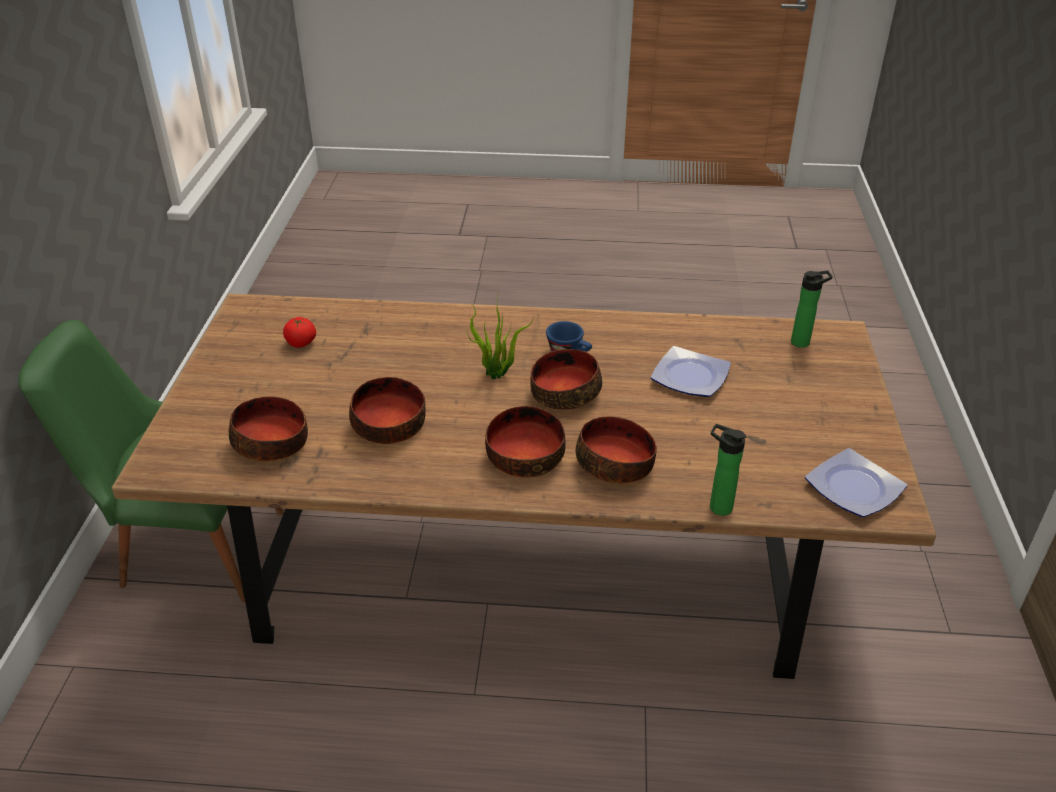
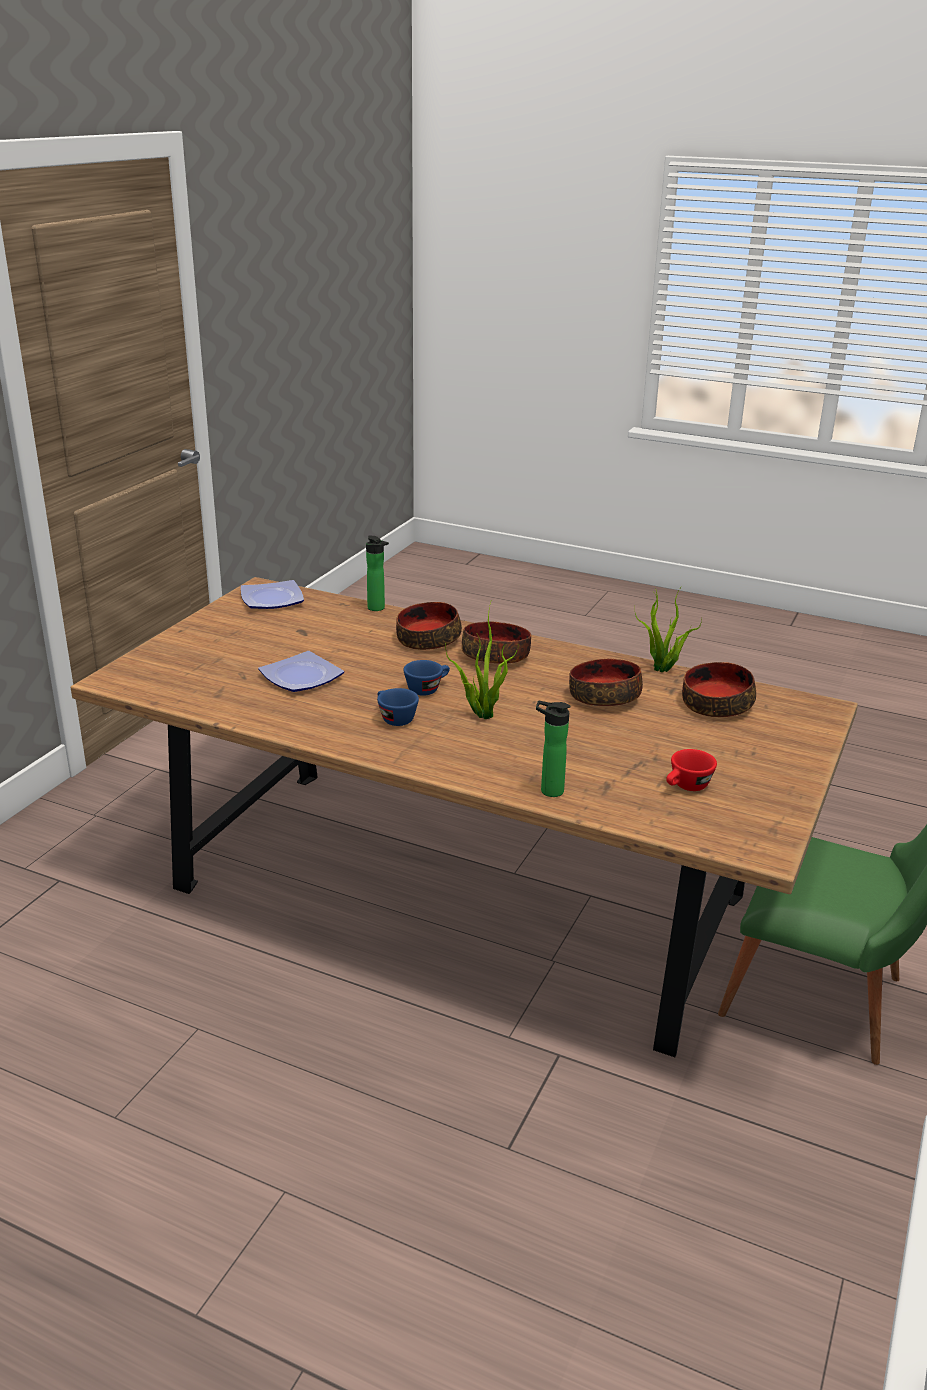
camera: 160 degrees left, 10 degrees down
(301, 343) = (686, 787): tomato -> red cup
(333, 483) = (662, 670): none -> potted plant
(565, 392) = (427, 689): bowl -> blue cup
(803, 342) = (159, 681): bottle -> bottle (548, 790)

